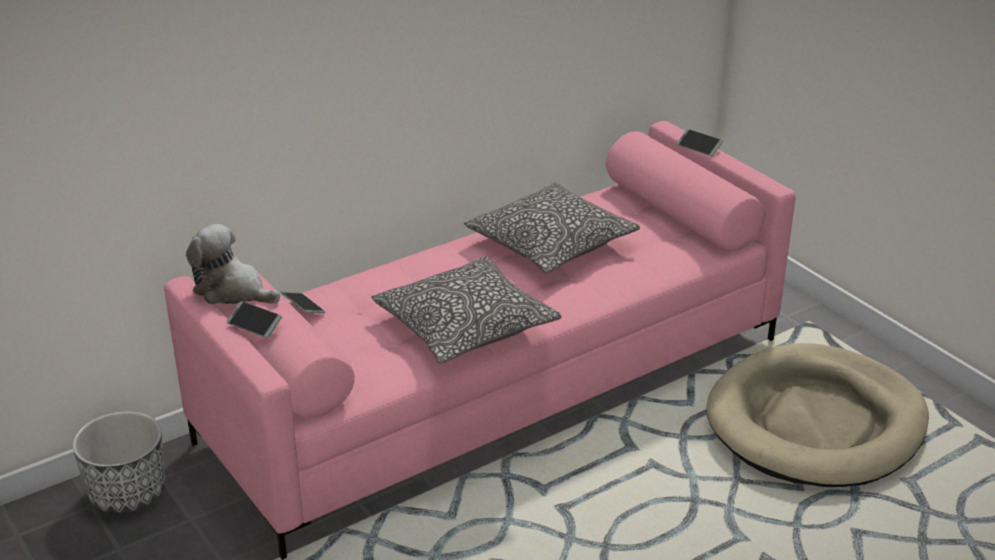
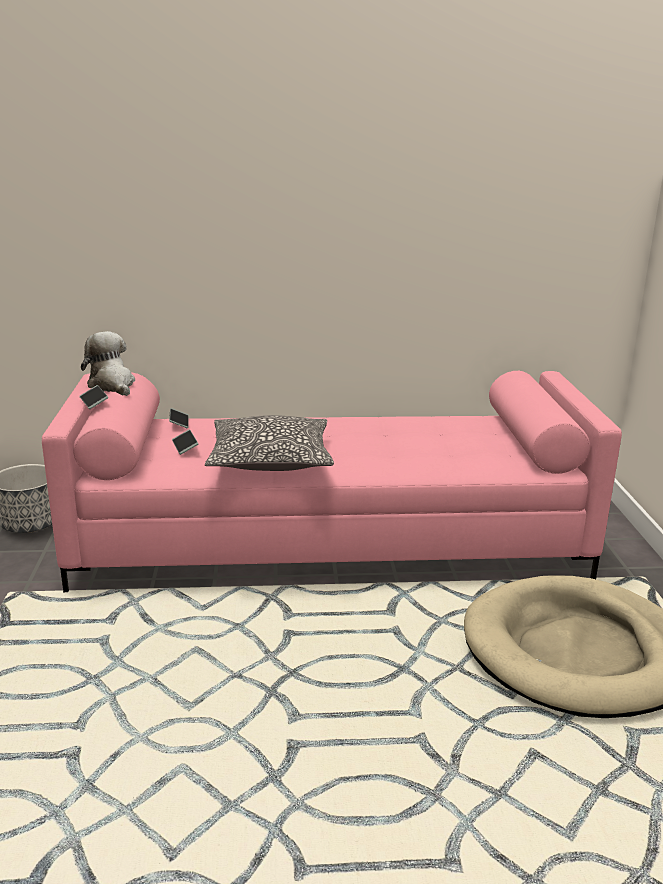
camera: 30 degrees right, 10 degrees down
(551, 244) = (399, 432): pillow -> none
(699, 147) = (565, 388): phone -> phone (185, 446)

